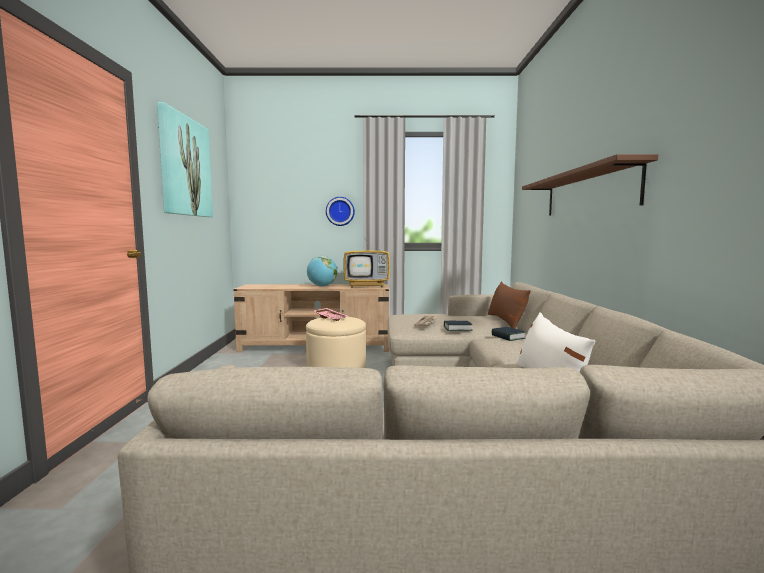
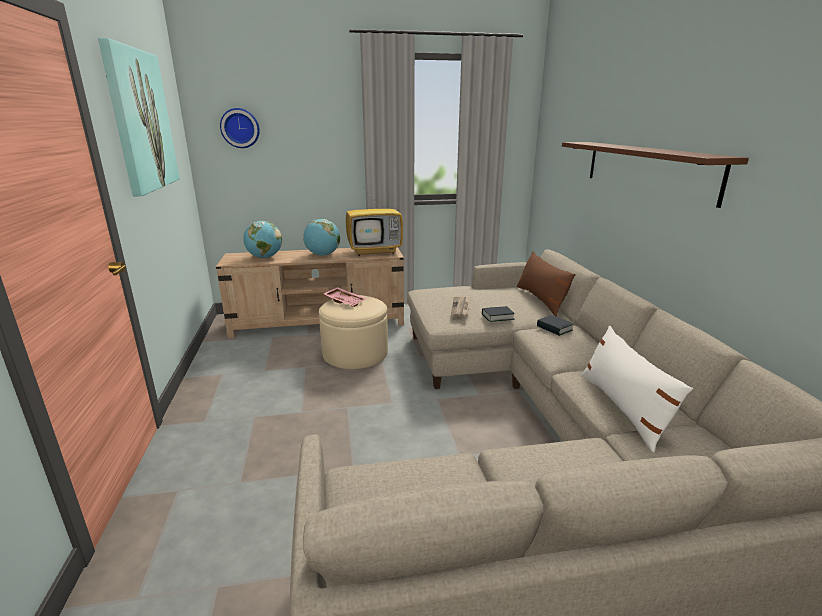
camera: 10 degrees left, 15 degrees up
(274, 286) = (264, 257): none -> globe
(340, 211) = (334, 157): wall clock -> wall clock (240, 128)

